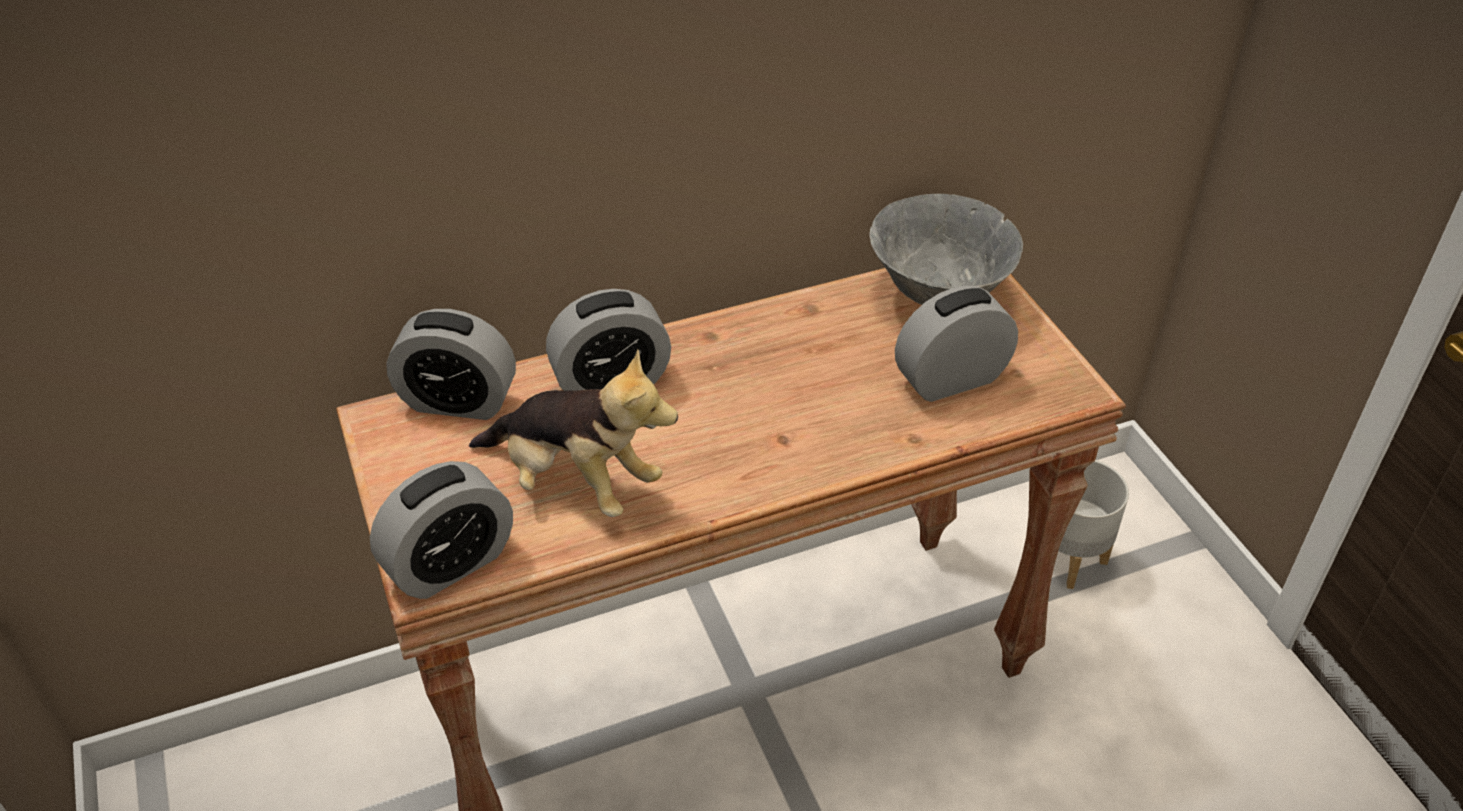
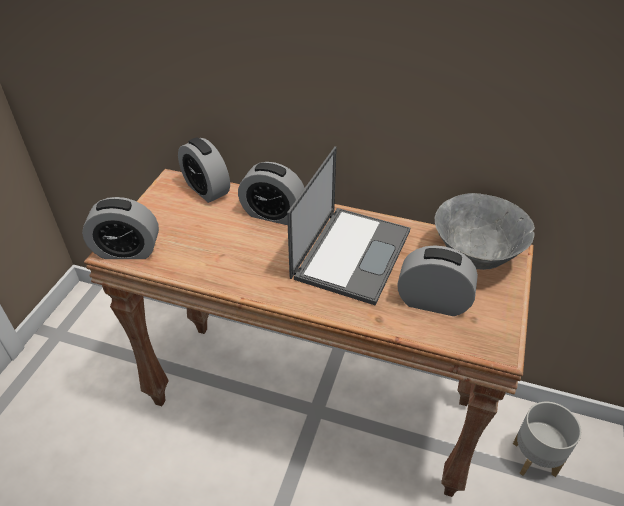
camera: 40 degrees right, 0 degrees up
(575, 482) = (209, 247): plush toy -> none
(784, 374) = (351, 252): none -> laptop

